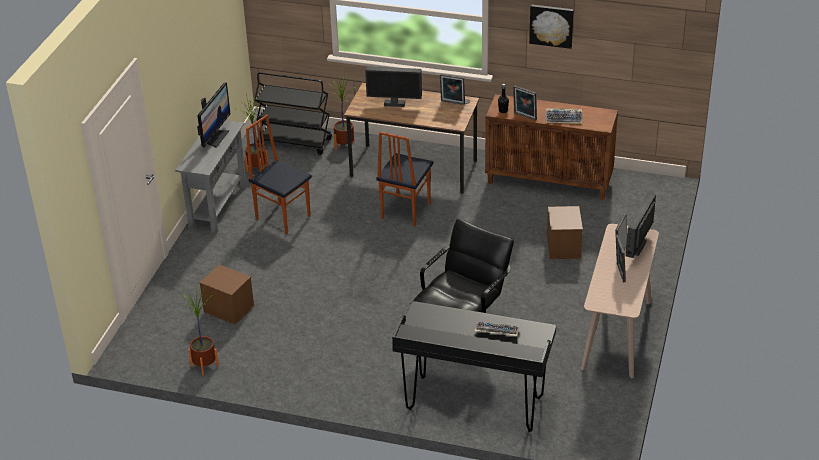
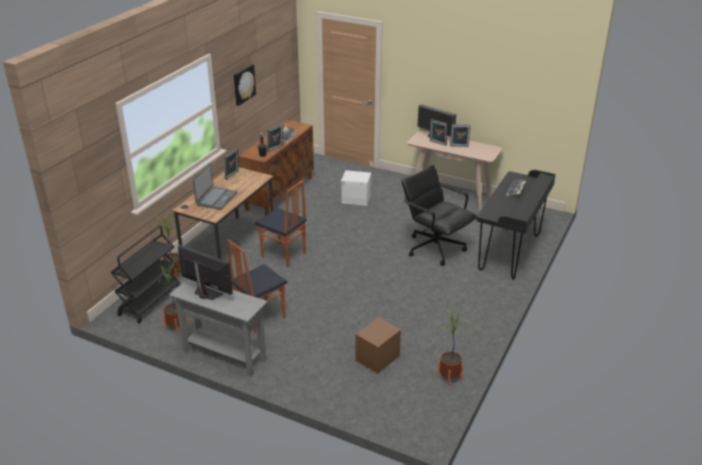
camera: 80 degrees left, 5 degrees down
(394, 104) = (216, 199): monitor -> laptop
(564, 247) = (356, 198): brown storage box -> white storage box

